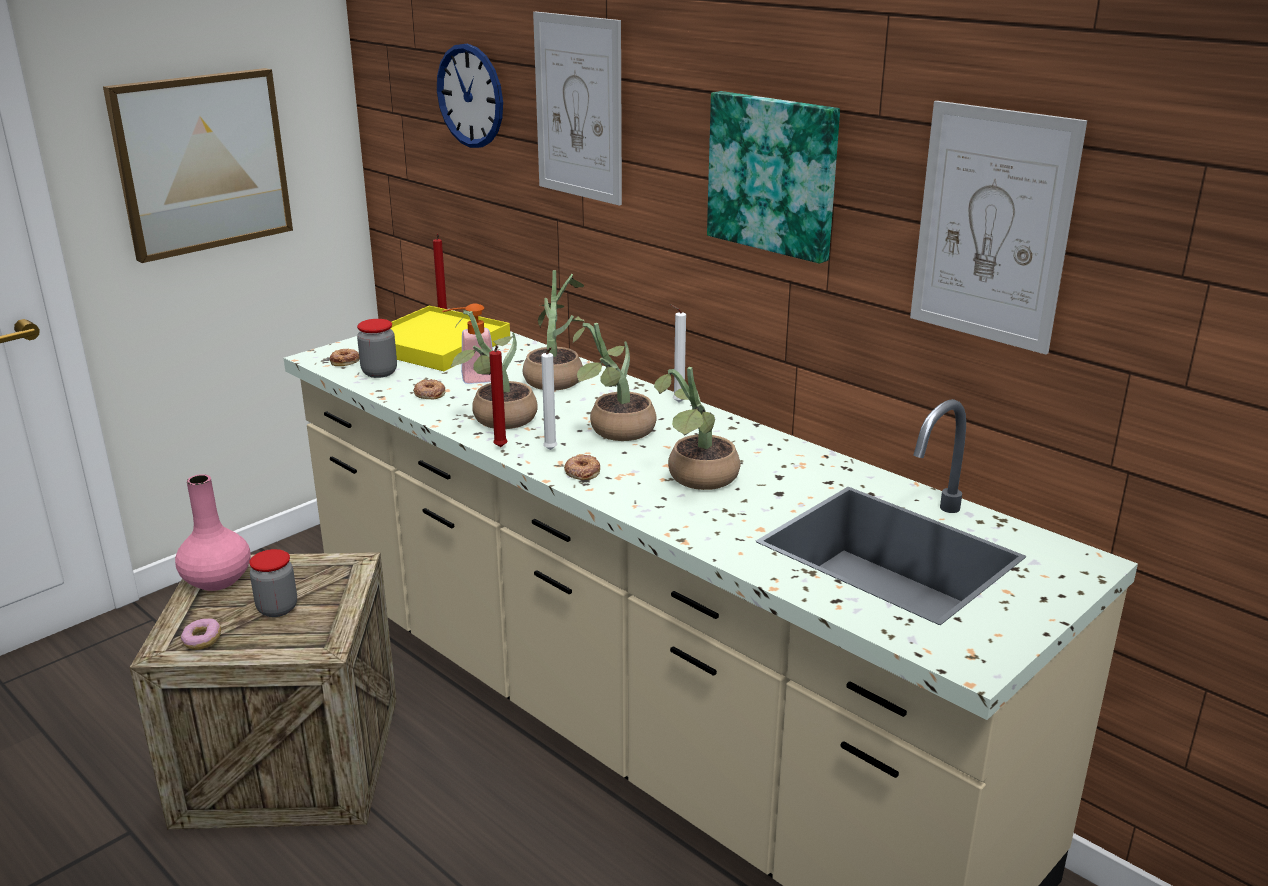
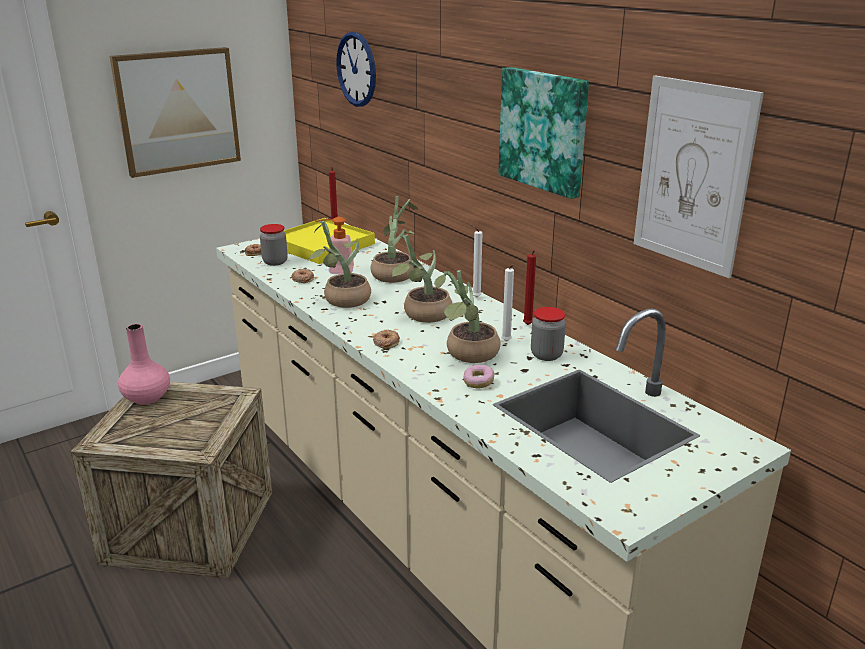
camera: 10 degrees right, 0 degrees up
(202, 641) = (123, 438): donut -> donut (478, 382)
(277, 608) = (179, 421): jar -> jar (546, 355)
(500, 448) = (335, 321): red candle -> red candle (528, 325)
(551, 451) = (370, 325): white candle -> white candle (506, 342)
(578, 108) = (421, 78): picture -> none

